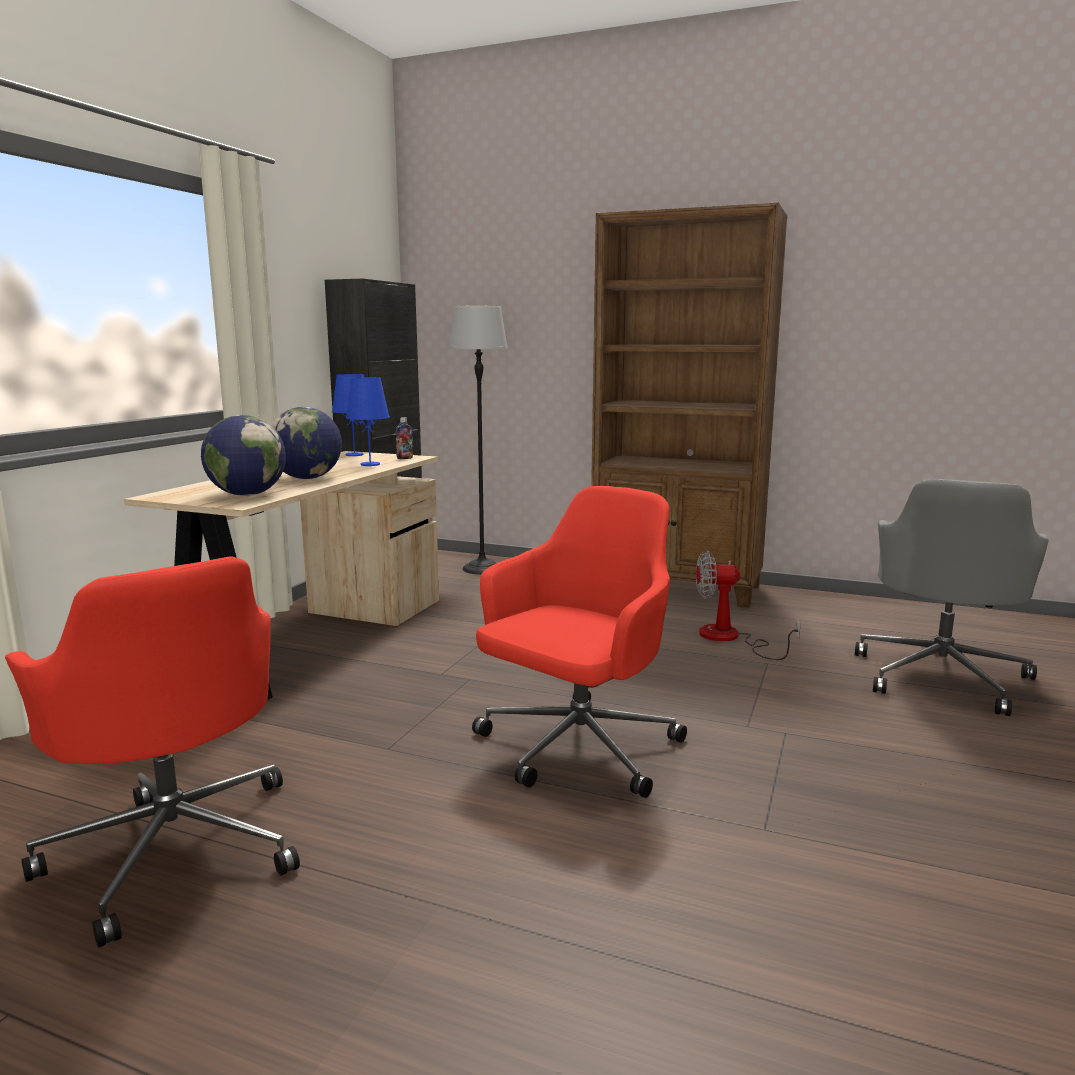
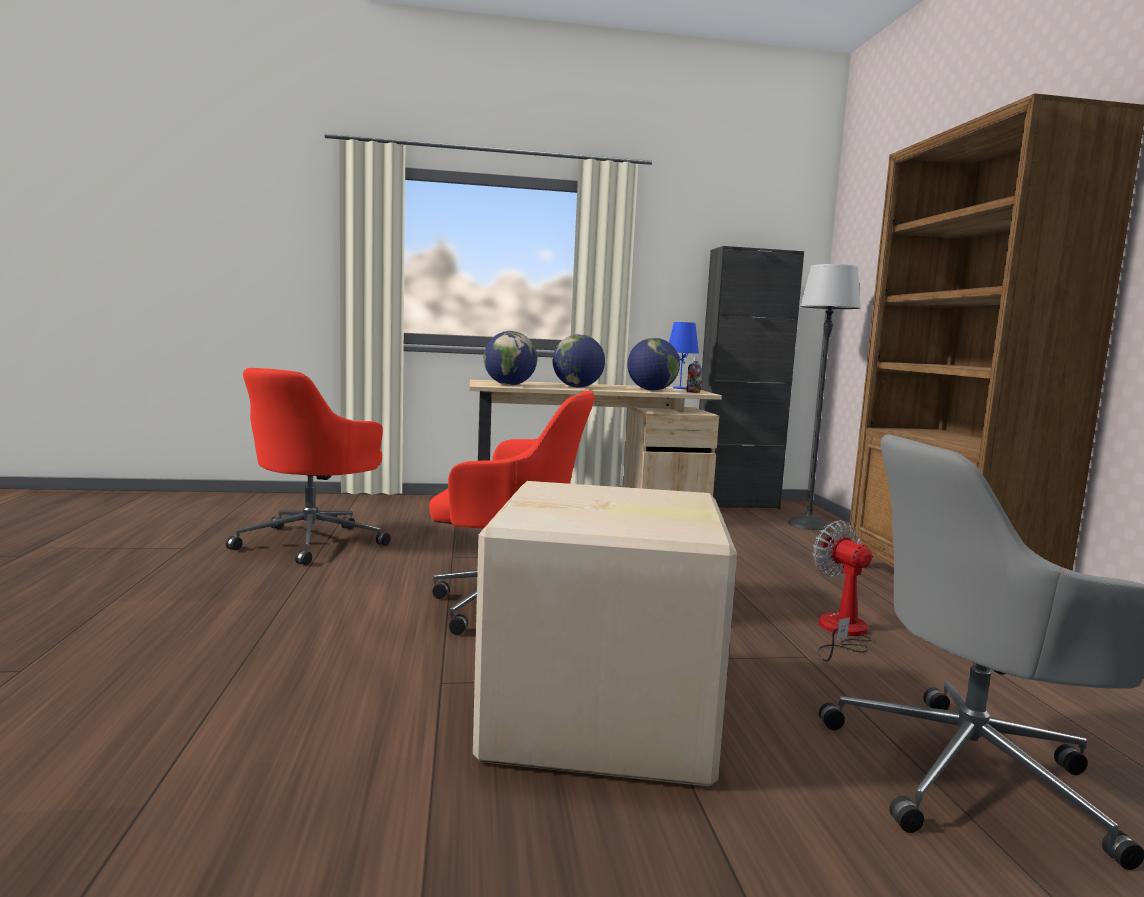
camera: 60 degrees right, 5 degrees down
(370, 464) = (651, 390): blue table lamp -> globe
(853, 766) = (604, 717): none -> cardboard box

